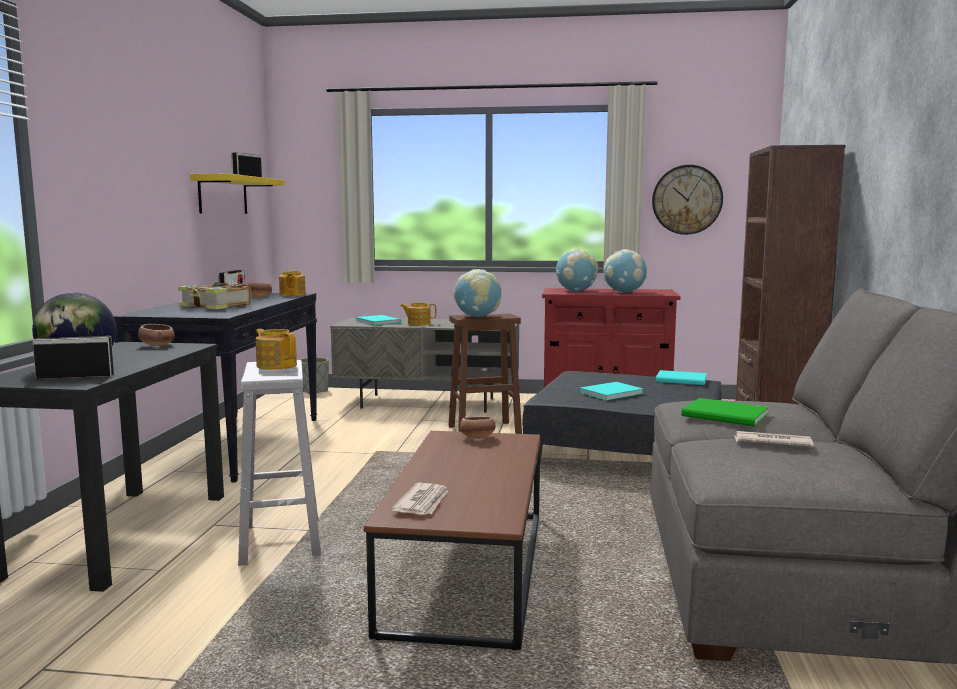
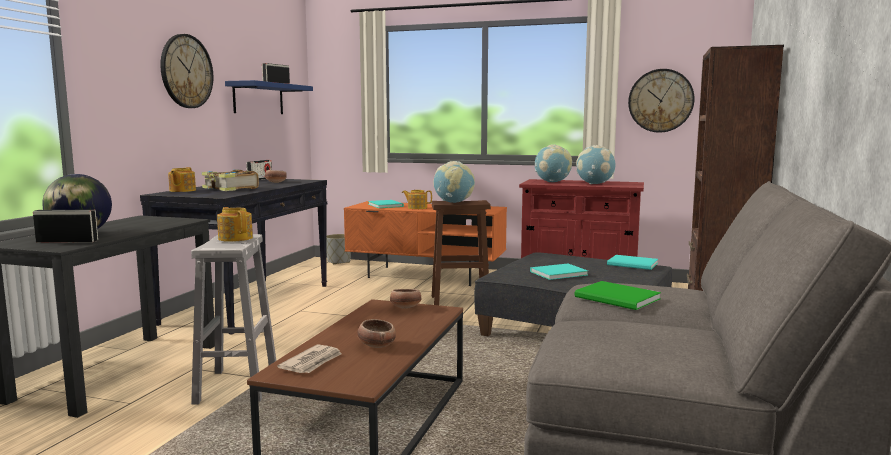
camera: 10 degrees right, 0 degrees up
(152, 162) = (186, 71): none -> wall clock
(157, 345) = (161, 219): bowl -> bowl (376, 345)
(223, 195) = (258, 99): yellow shelf -> blue shelf
(292, 295) = (305, 181): teapot -> teapot (182, 190)
(429, 403) = (427, 276): grey tv stand -> orange tv stand
(771, 443) = (636, 327): newspaper -> none

